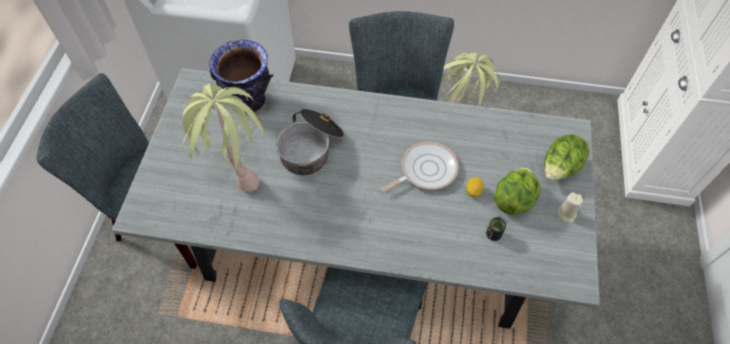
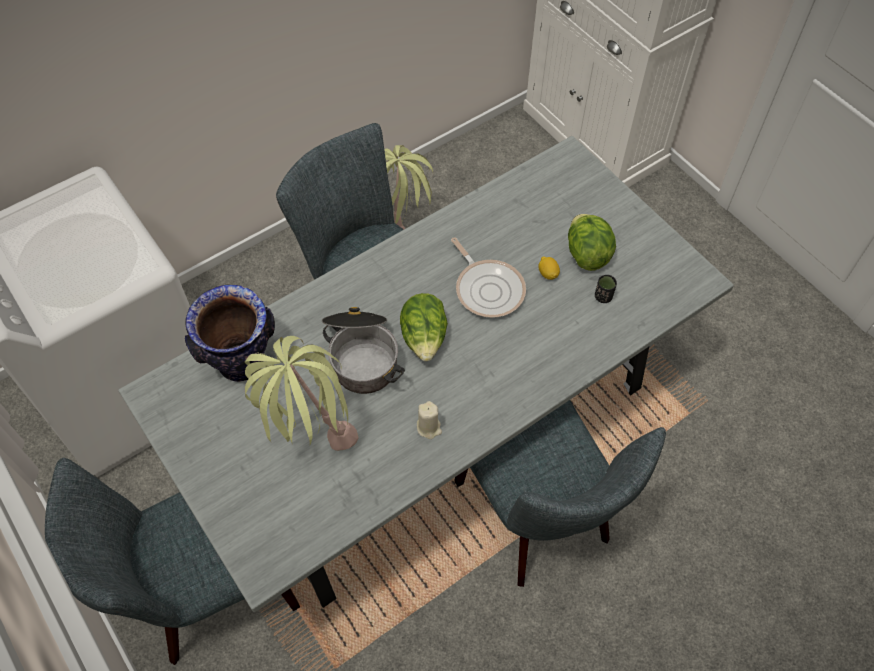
camera: 45 degrees left, 0 degrees up
(425, 170) = (488, 288): frying pan -> frying pan turned 135 degrees clockwise
(559, 168) = (593, 197): lettuce -> lettuce (424, 338)
(566, 214) = (638, 231): beige candle -> beige candle (429, 427)

